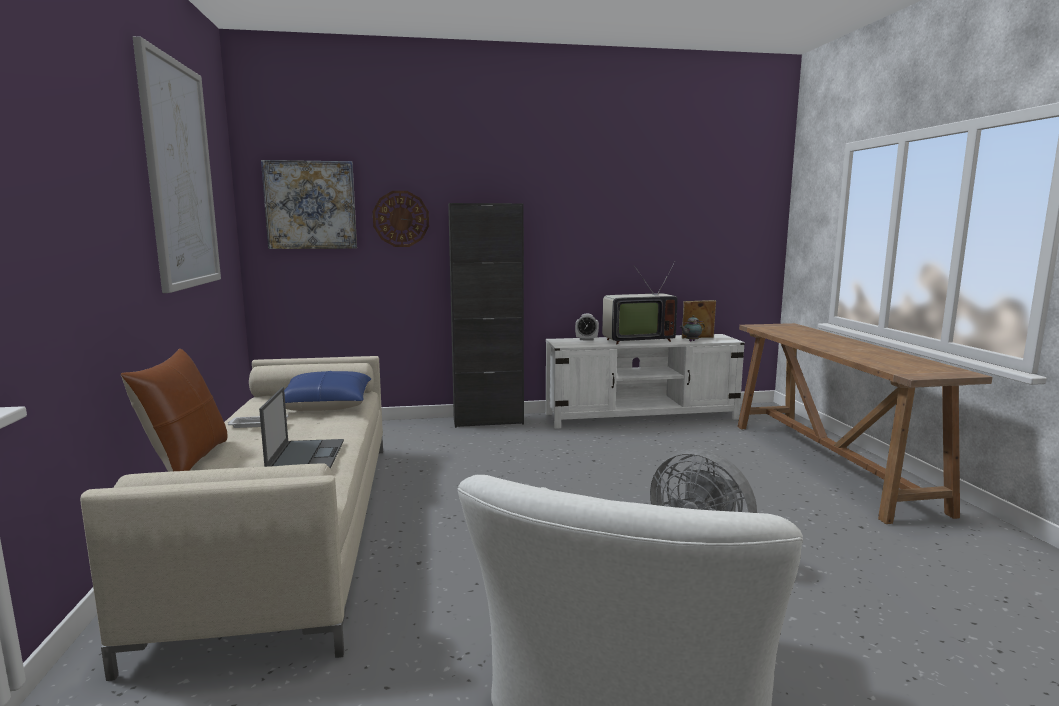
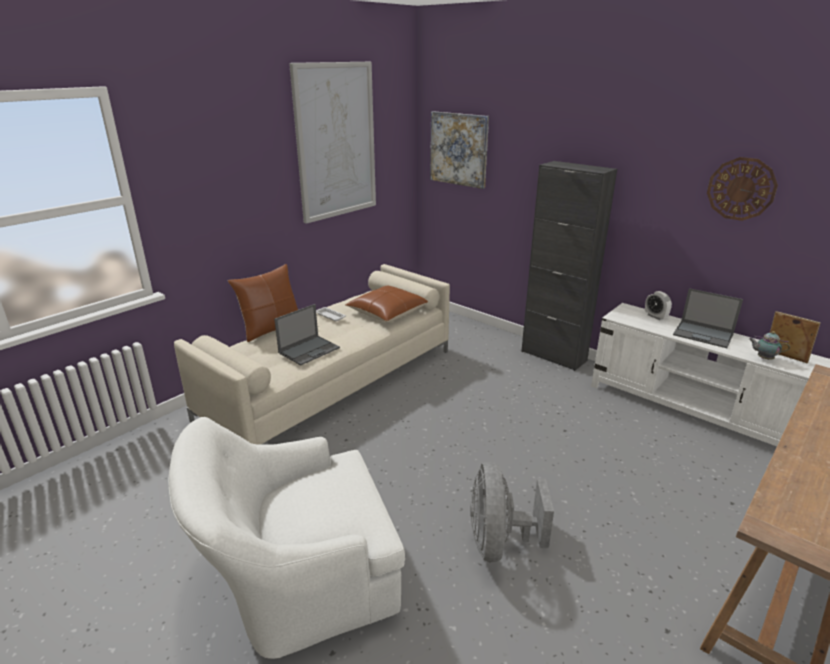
camera: 50 degrees right, 15 degrees up
(325, 405) = (387, 313): blue pillow -> brown pillow
(401, 219) = (518, 168): wall clock -> wall clock (741, 189)
(636, 340) = (704, 334): television -> laptop

